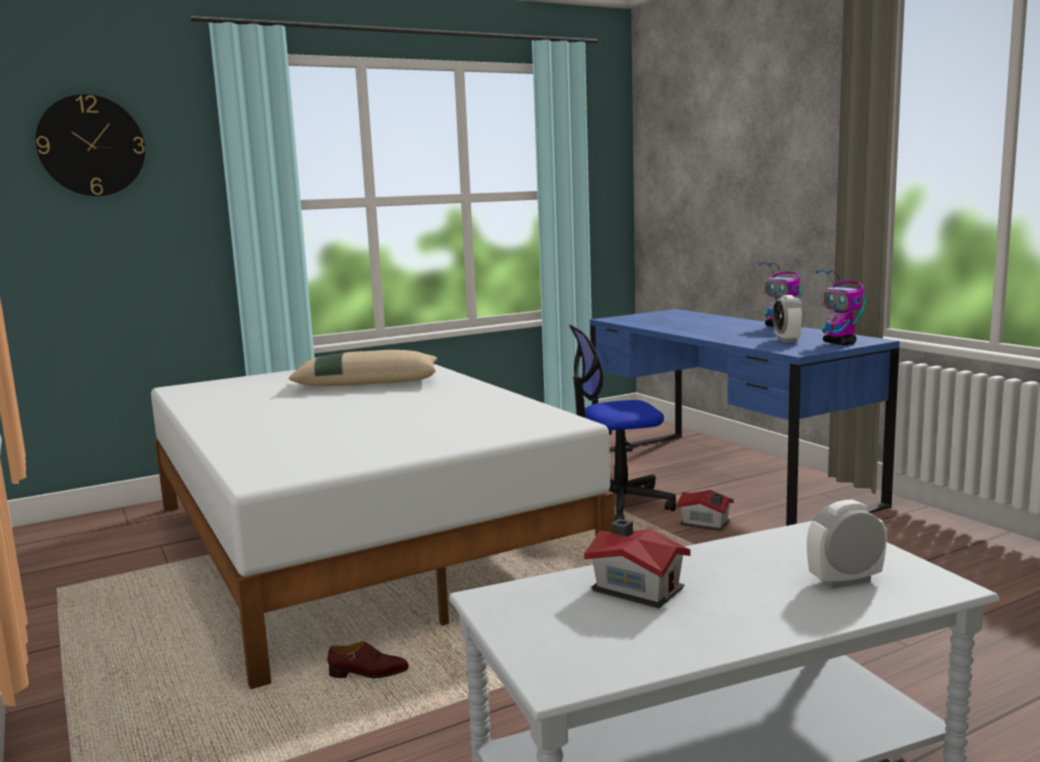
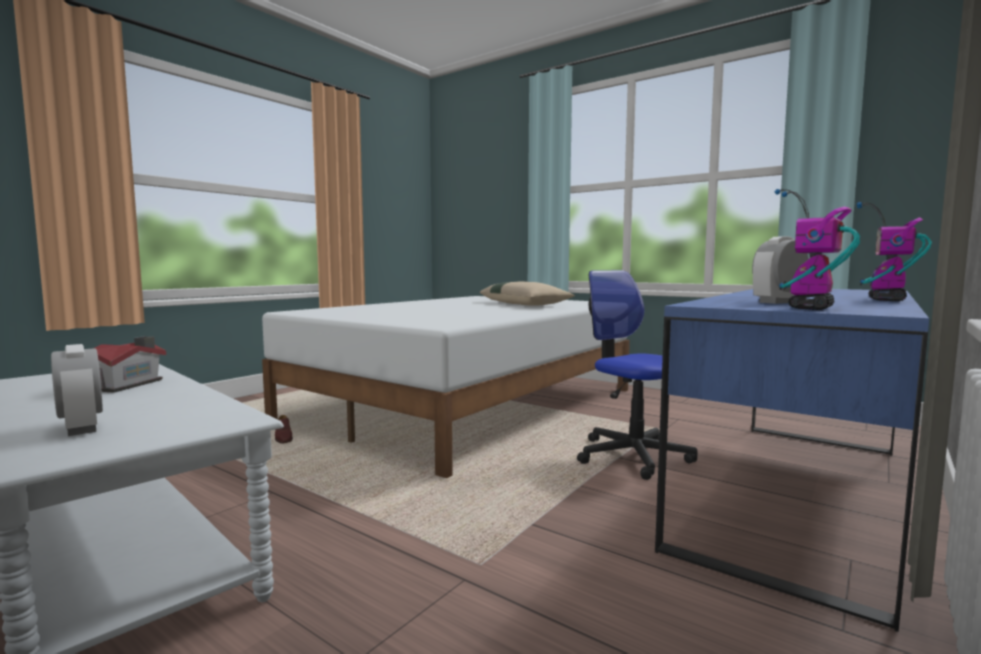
camera: 65 degrees right, 5 degrees down
(91, 146) = (479, 161): wall clock -> none
(706, 524) = (629, 498): toy house -> none

